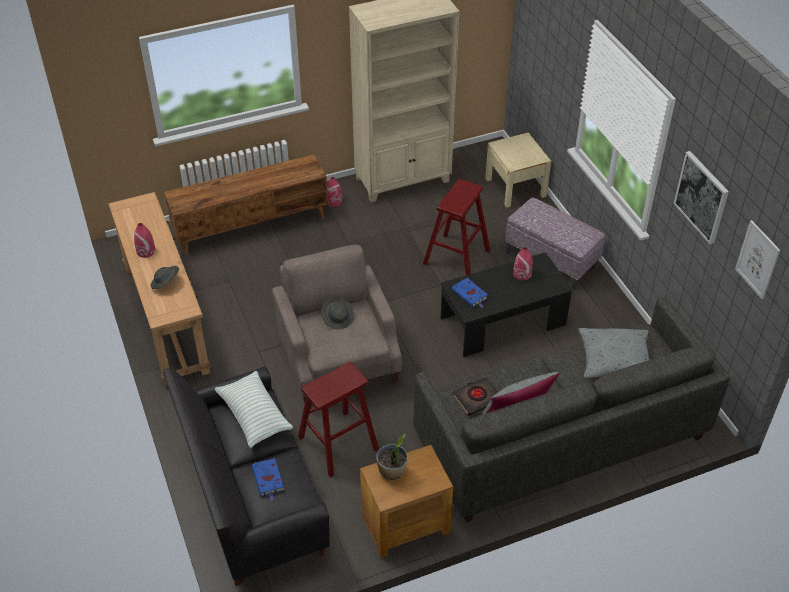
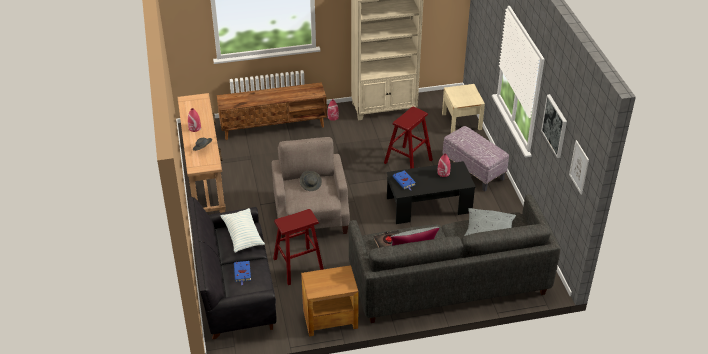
camera: 10 degrees right, 5 degrees down
(392, 472) = (321, 277): potted plant -> none

